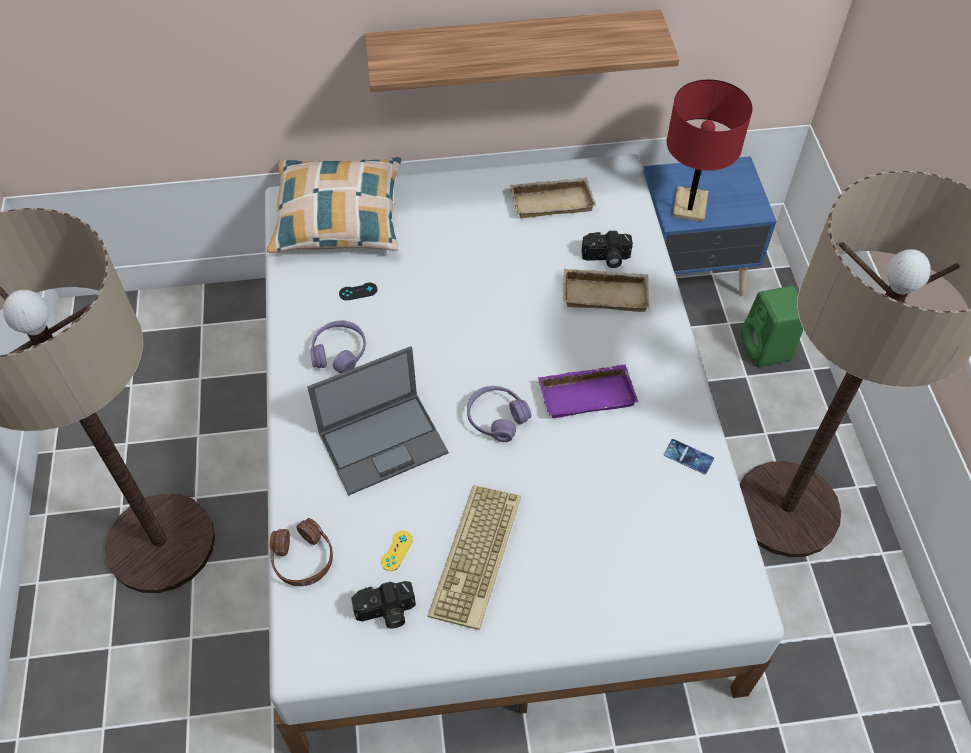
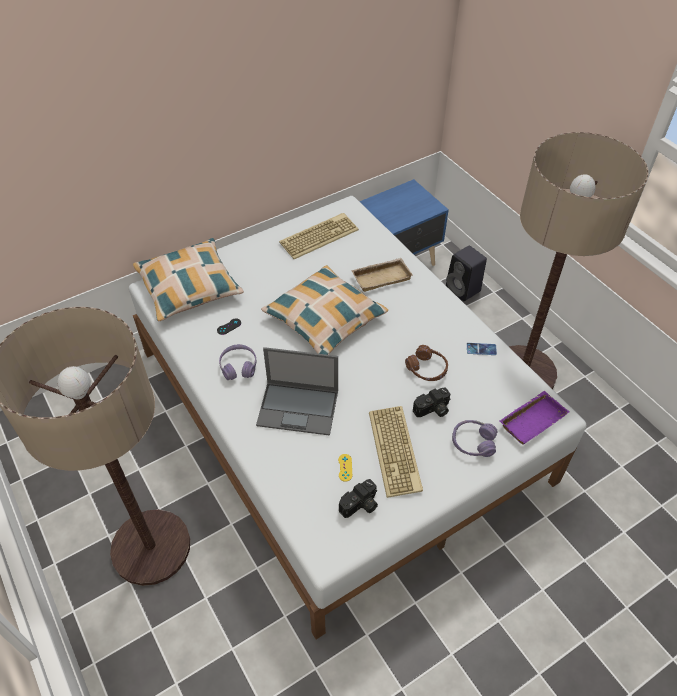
camera: 25 degrees left, 5 degrees down
(303, 559) = (289, 496): brown headphones -> brown headphones (427, 369)
(384, 442) = (299, 408): laptop -> laptop turned 60 degrees clockwise
(491, 326) = (325, 318): none -> pillow
(496, 418) = (360, 369): purple headphones -> purple headphones (473, 442)
(513, 49) = (272, 145): shelf -> none
(552, 201) = (319, 236): beige tray -> keyboard
(587, 394) = (404, 336): purple tray -> purple tray (532, 419)
(606, 258) = (370, 257): camera -> camera (432, 410)
(689, 205) = (396, 215): red table lamp -> none
(767, 349) = (464, 290): green speaker -> black speaker

